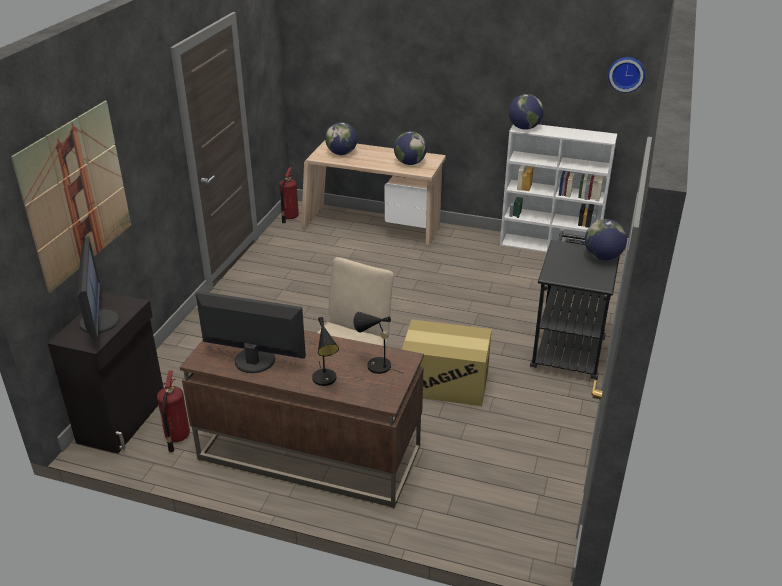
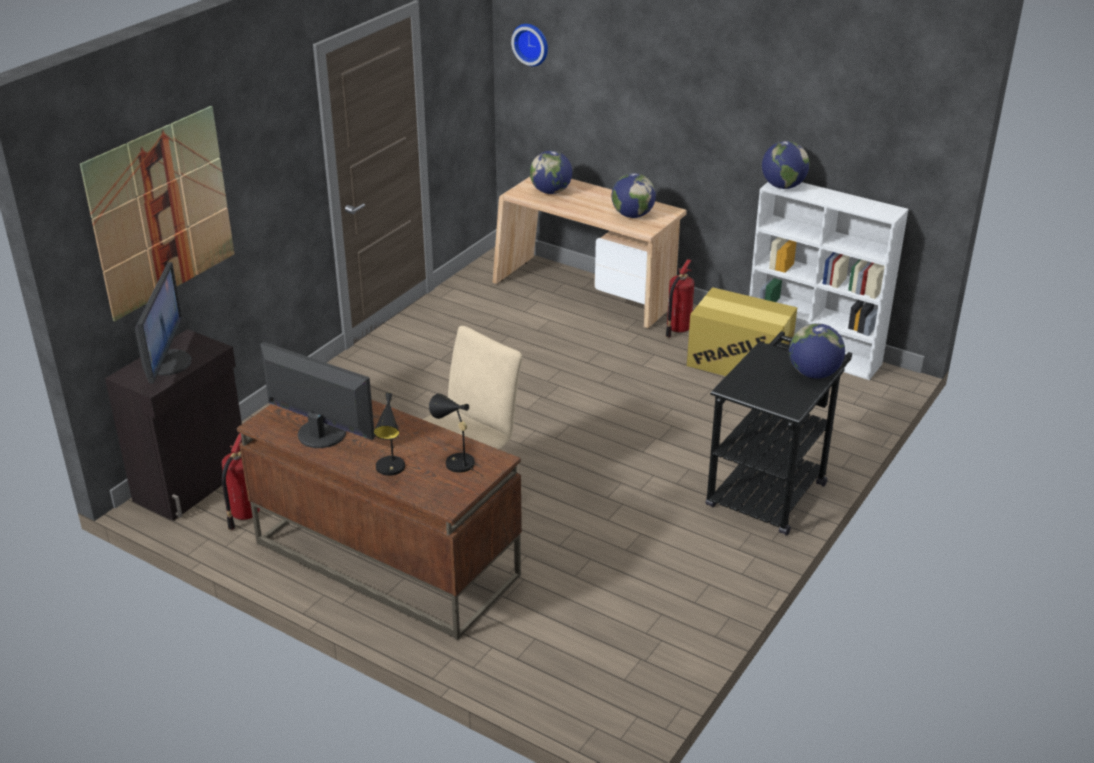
camera: 15 degrees right, 0 degrees up
(289, 217) = (484, 266): fire extinguisher -> fire extinguisher (677, 329)
(444, 383) = (586, 506): cardboard box -> cardboard box (738, 362)
(626, 73) = (922, 128): wall clock -> wall clock (531, 43)

